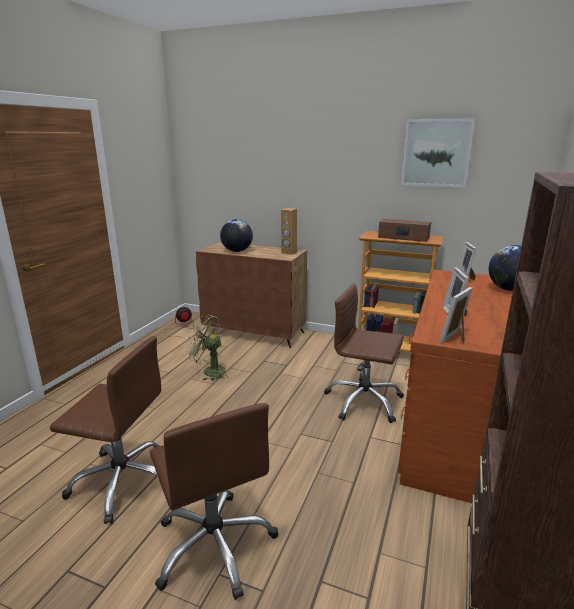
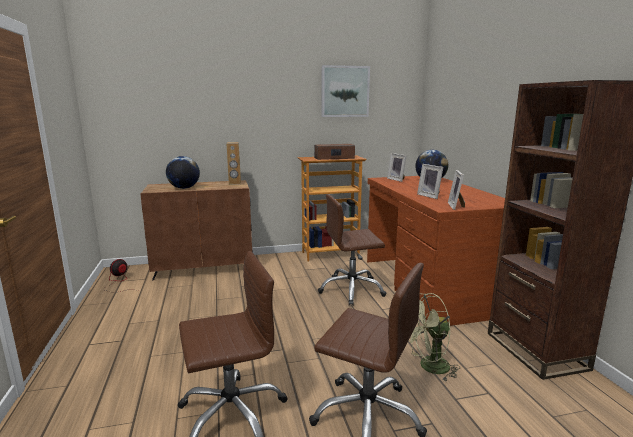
camera: 35 degrees left, 5 degrees down
(209, 371) = (200, 307): green fan -> green fan (429, 367)

